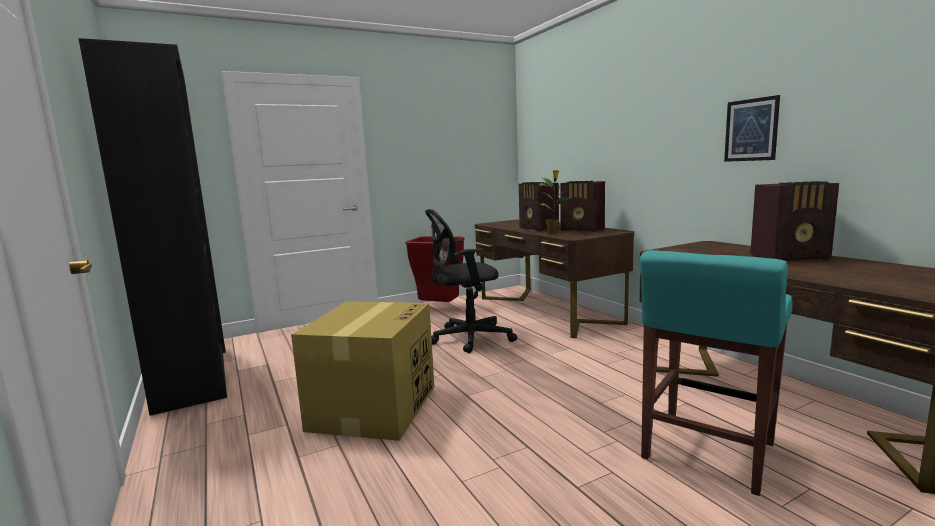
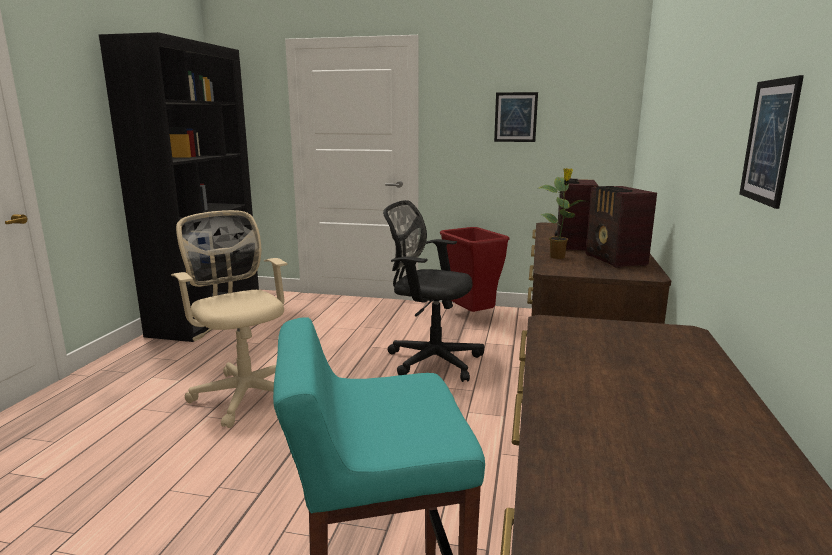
camera: 40 degrees right, 5 degrees up
(374, 406) = (244, 393): cardboard box -> beige office chair
(441, 146) = (515, 117): none -> picture
(791, 257) = (688, 404): radio -> none

